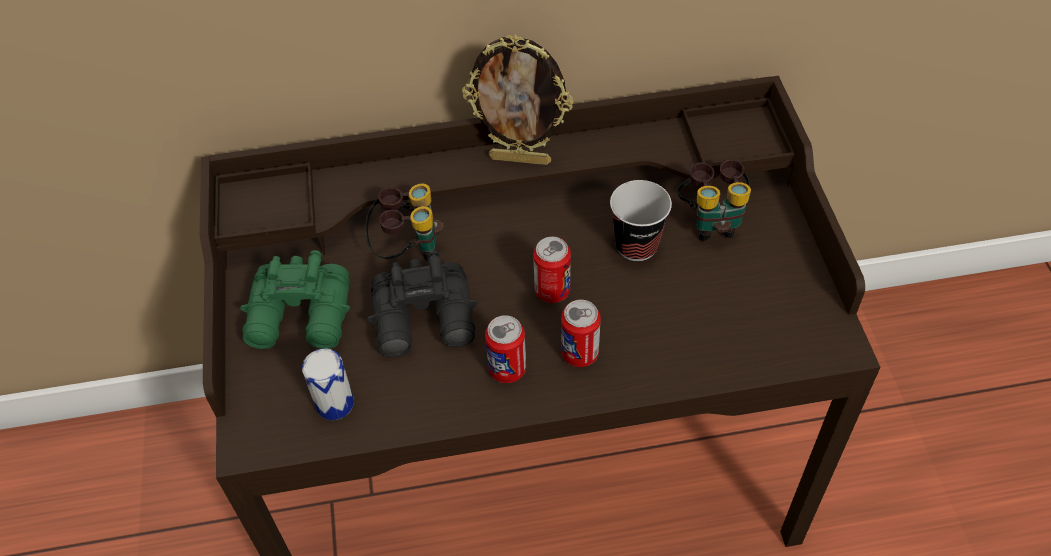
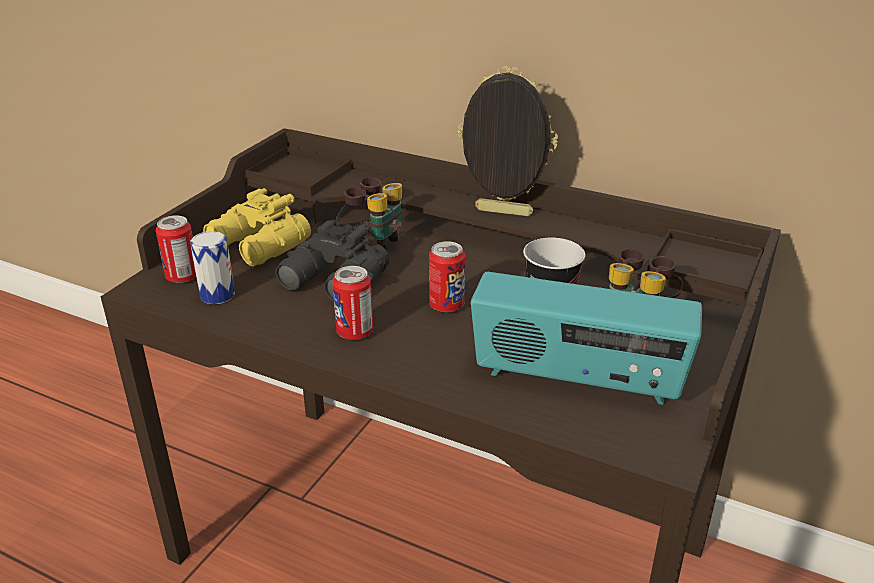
camera: 35 degrees right, 20 degrees down
(302, 318) = (258, 246): green binoculars -> yellow binoculars
(520, 159) = (502, 213): picture frame -> picture frame turned 150 degrees clockwise
(579, 354) = (421, 349): can -> can (182, 277)
(722, 310) = (577, 380): none -> radio

